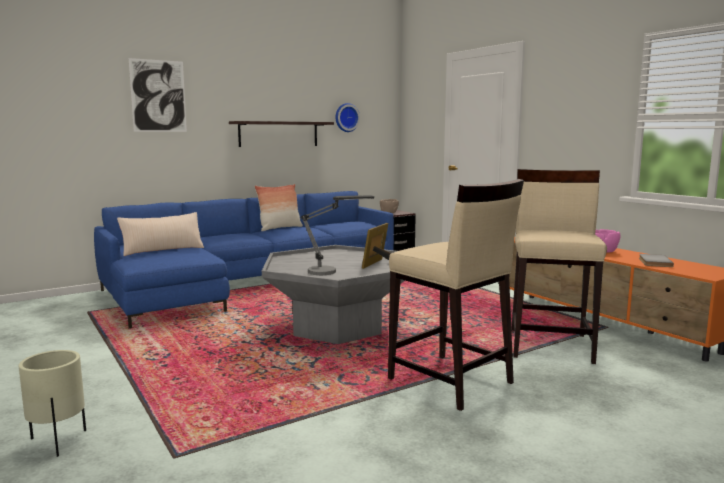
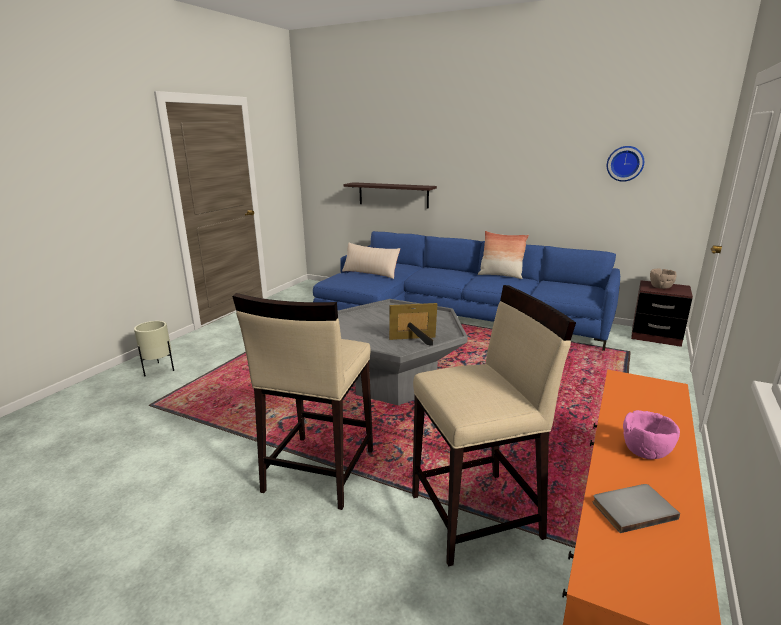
camera: 60 degrees right, 10 degrees up
(158, 96) = (423, 143): picture -> none
(278, 134) = (532, 180): shelf -> shelf (393, 195)
(330, 271) = (364, 332): table lamp -> none

